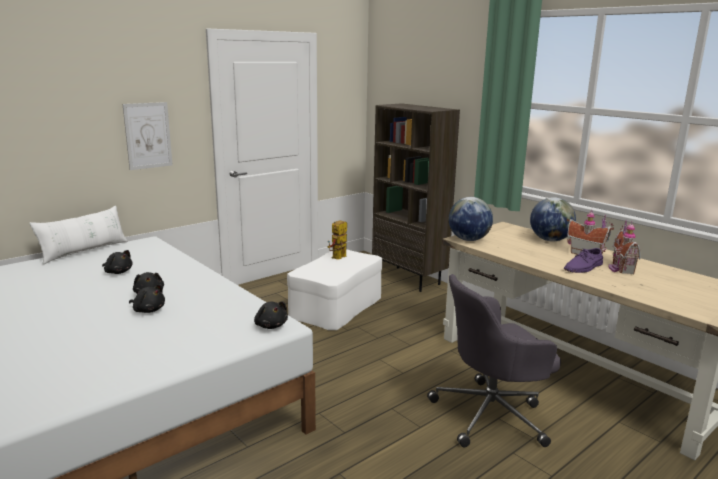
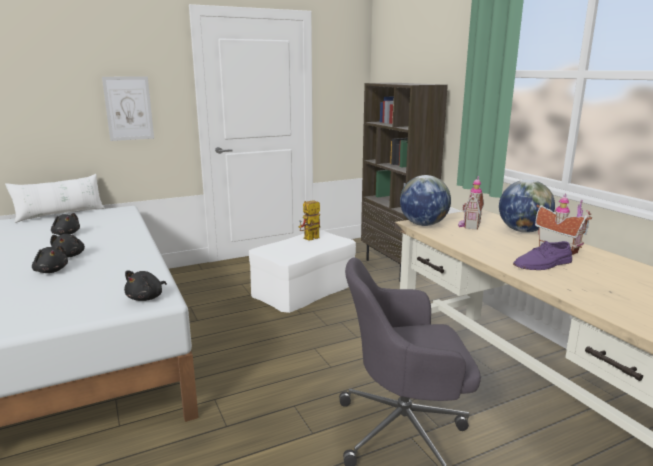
camera: 15 degrees right, 0 degrees up
(271, 325) = (146, 298): black plush toy -> black plush toy turned 45 degrees clockwise
(620, 269) = (592, 269): toy house -> toy house (469, 225)

